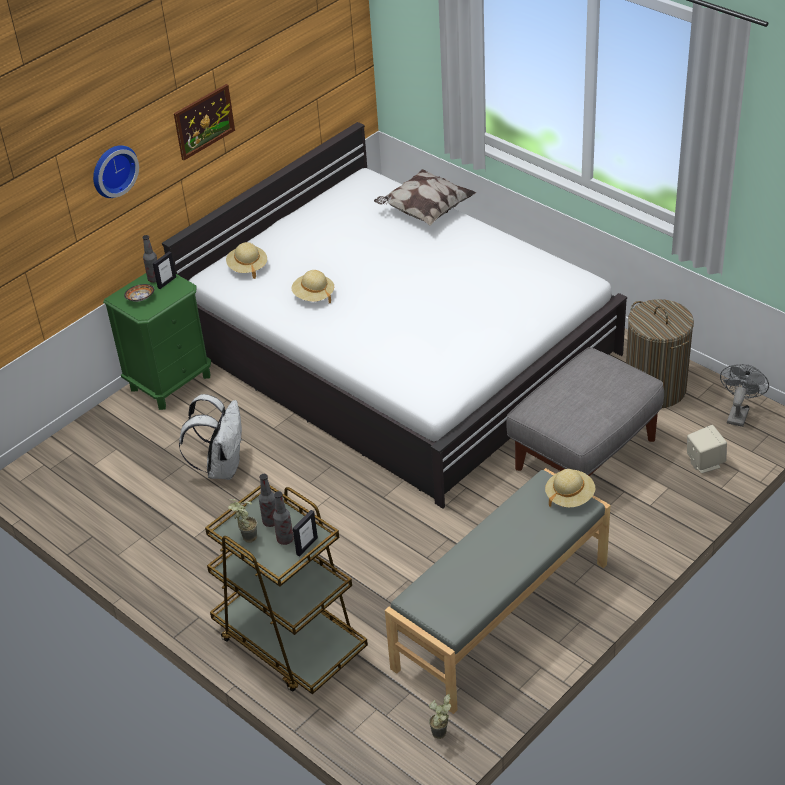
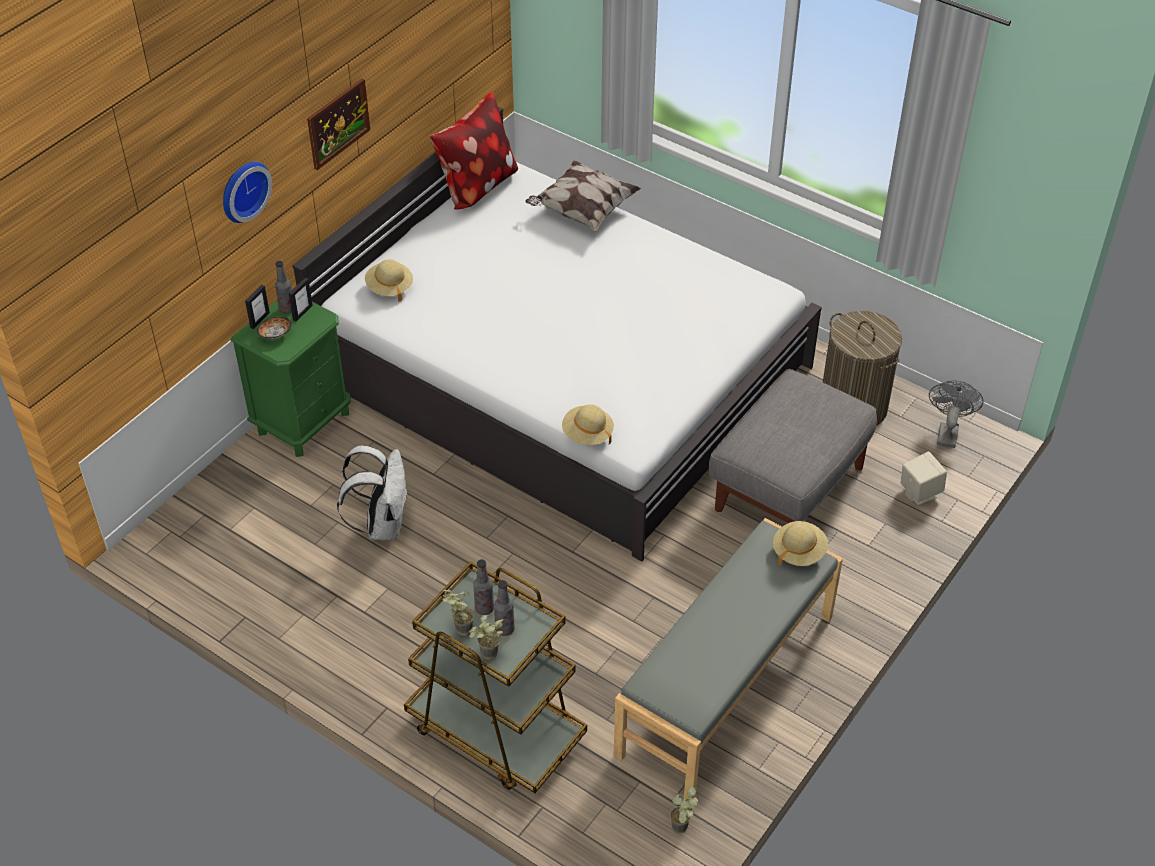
camera: 10 degrees left, 5 degrees up
(265, 561) = (487, 657): none -> potted plant
(306, 546) = (531, 636): picture frame -> picture frame (259, 320)
(313, 296) = (473, 320): beige hat -> beige hat (587, 434)
(337, 189) = (476, 186): none -> pillow

